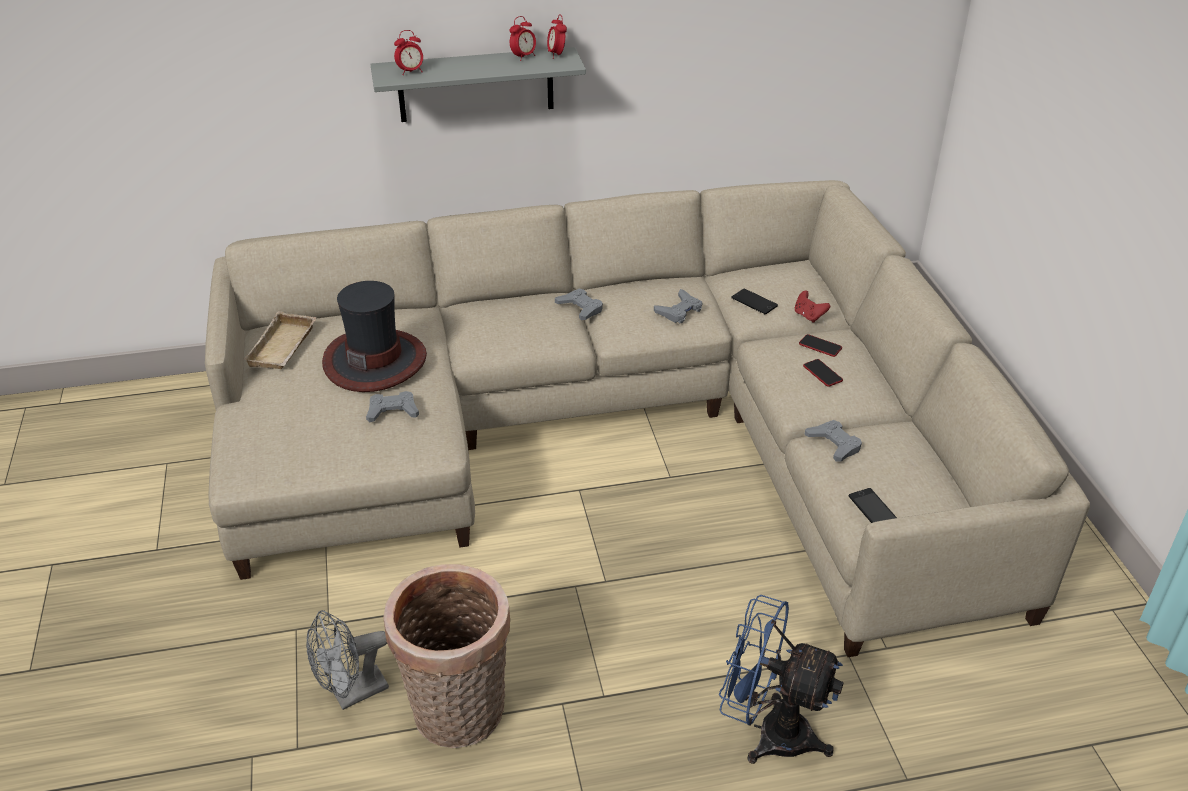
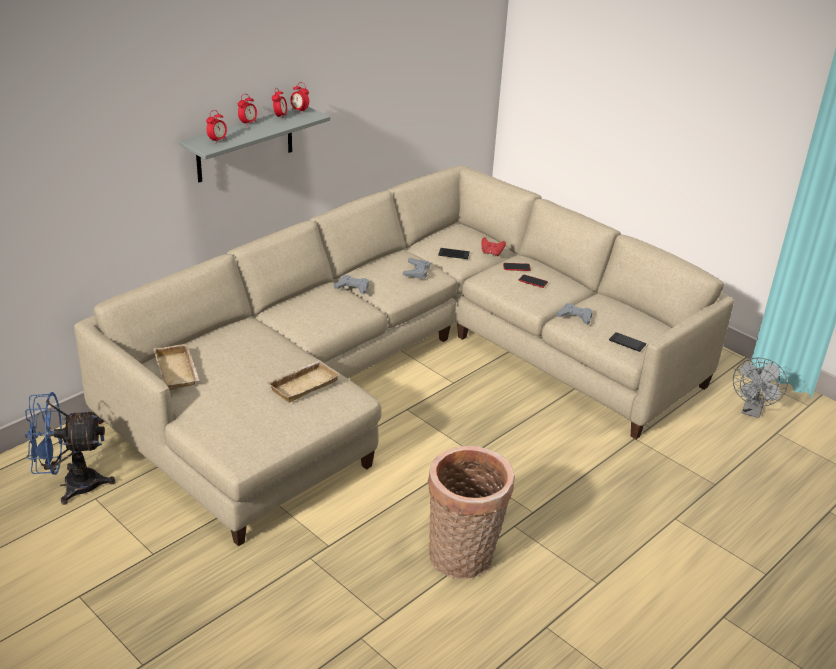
camera: 35 degrees left, 5 degrees down
(352, 694) = (387, 576): grey fan -> grey fan (752, 411)
(375, 360) = (256, 358): hat -> none
(392, 411) = (303, 384): grey game controller -> beige tray
(474, 58) = (248, 123): none -> alarm clock
(769, 732) = (633, 491): blue fan -> blue fan (71, 485)

